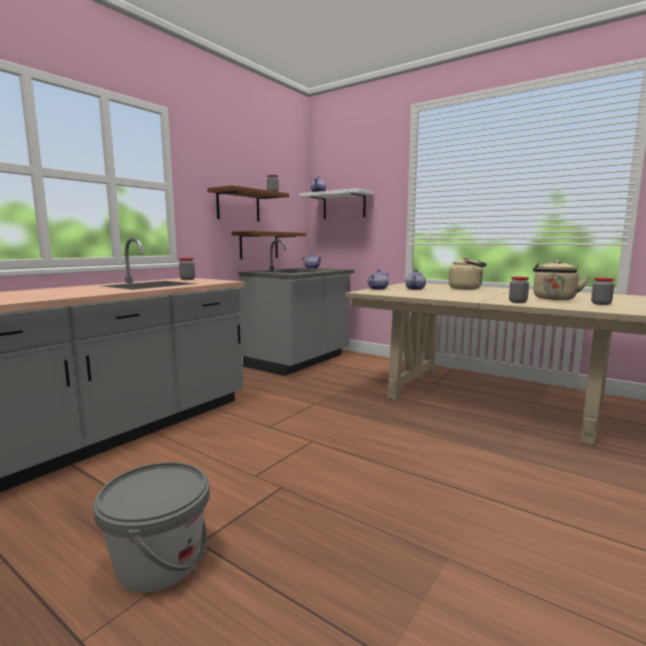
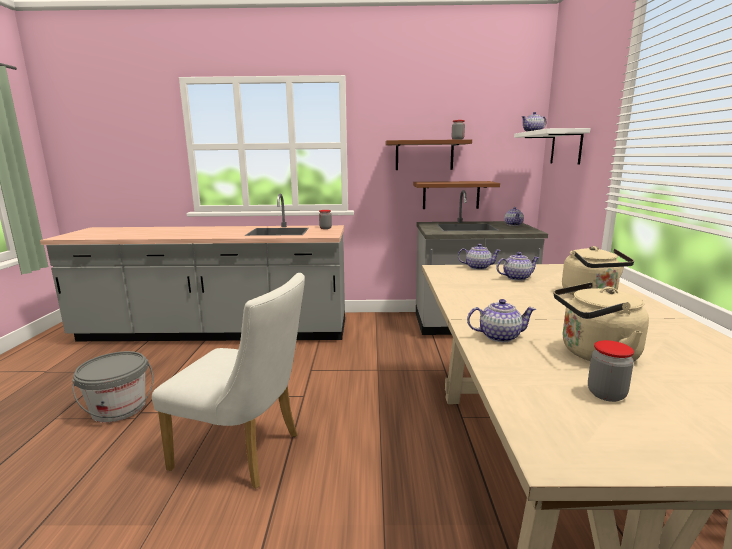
camera: 55 degrees right, 5 degrees up
(375, 487) = (245, 453): none -> white chair
(517, 302) = (499, 336): jar -> teapot

